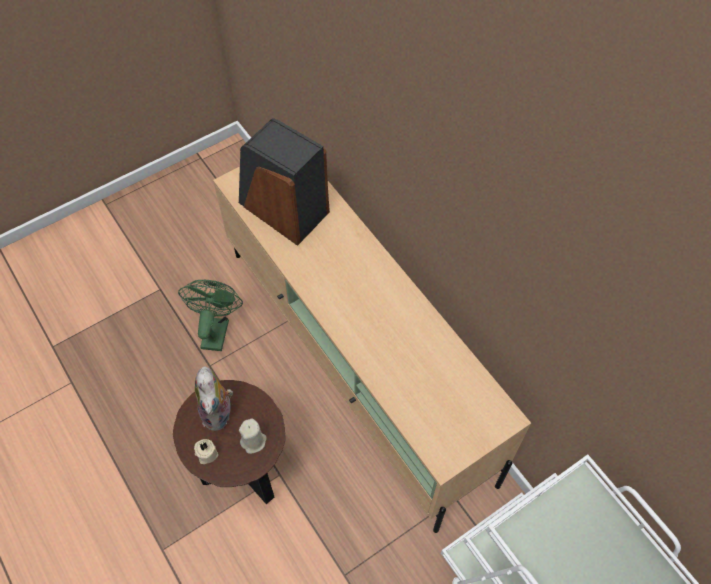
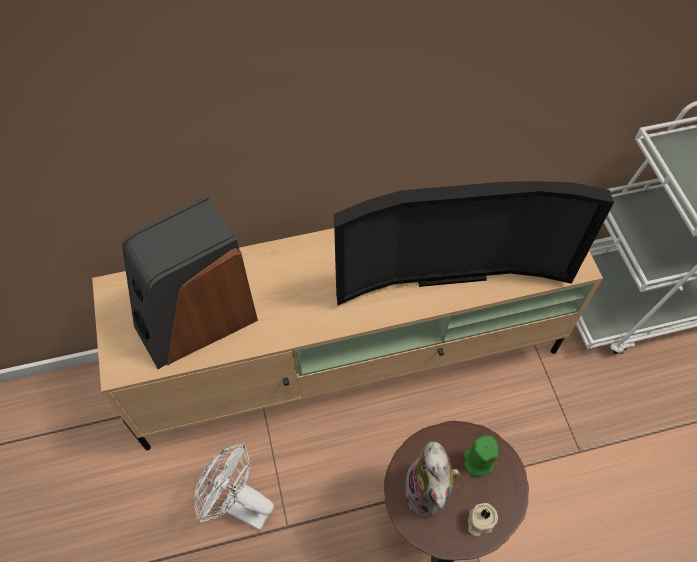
camera: 70 degrees left, 0 degrees up
(216, 329) = (239, 504): green fan -> white fan
(219, 413) = (429, 492): plush toy -> plush toy turned 75 degrees clockwise
(253, 441) = (478, 461): beige candle -> green candle
(398, 357) = (447, 266): none -> television

